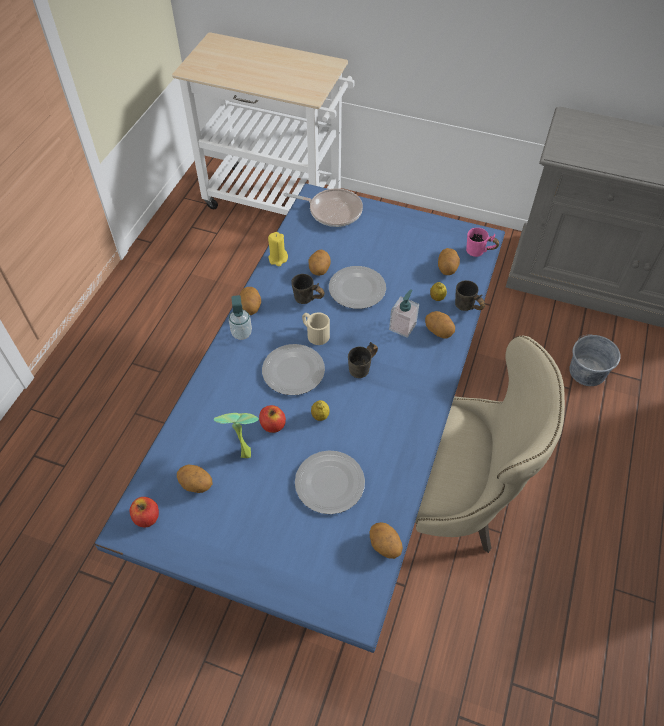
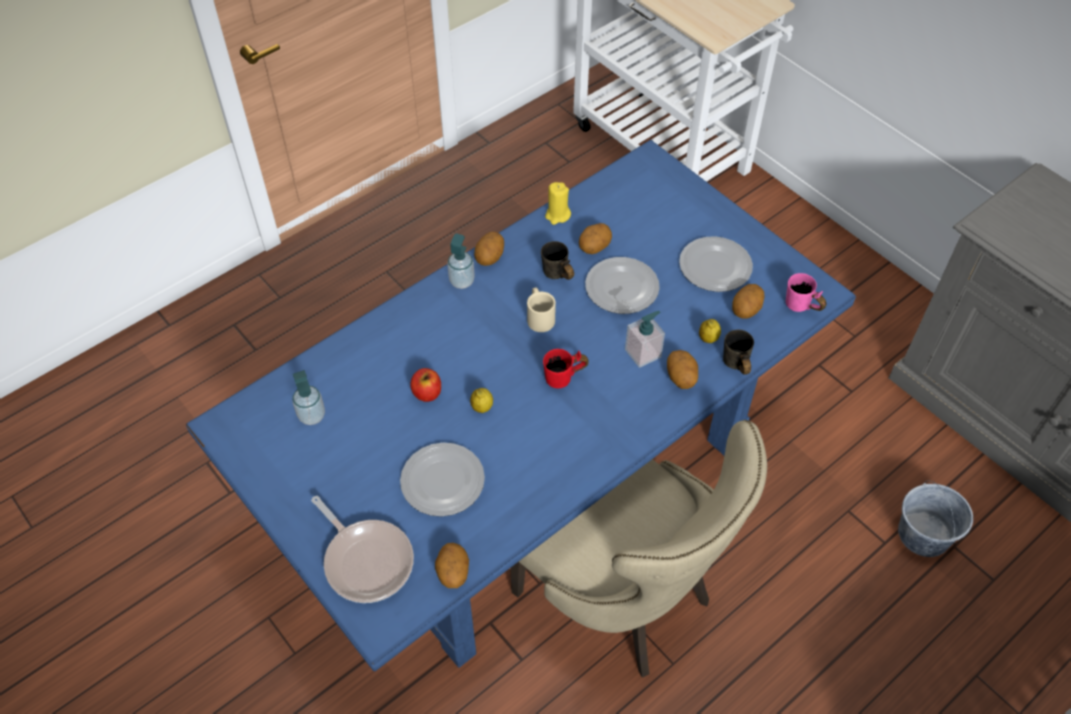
camera: 30 degrees right, 0 degrees up
(147, 517) = (247, 423): apple -> none
(196, 485) = (312, 416): potato -> soap dispenser
(243, 451) = (380, 405): potted plant -> none
(293, 370) = (488, 346): plate -> plate (715, 266)
(332, 211) = (658, 185): frying pan -> frying pan (366, 560)
(364, 369) = (564, 380): grey mug -> red mug

